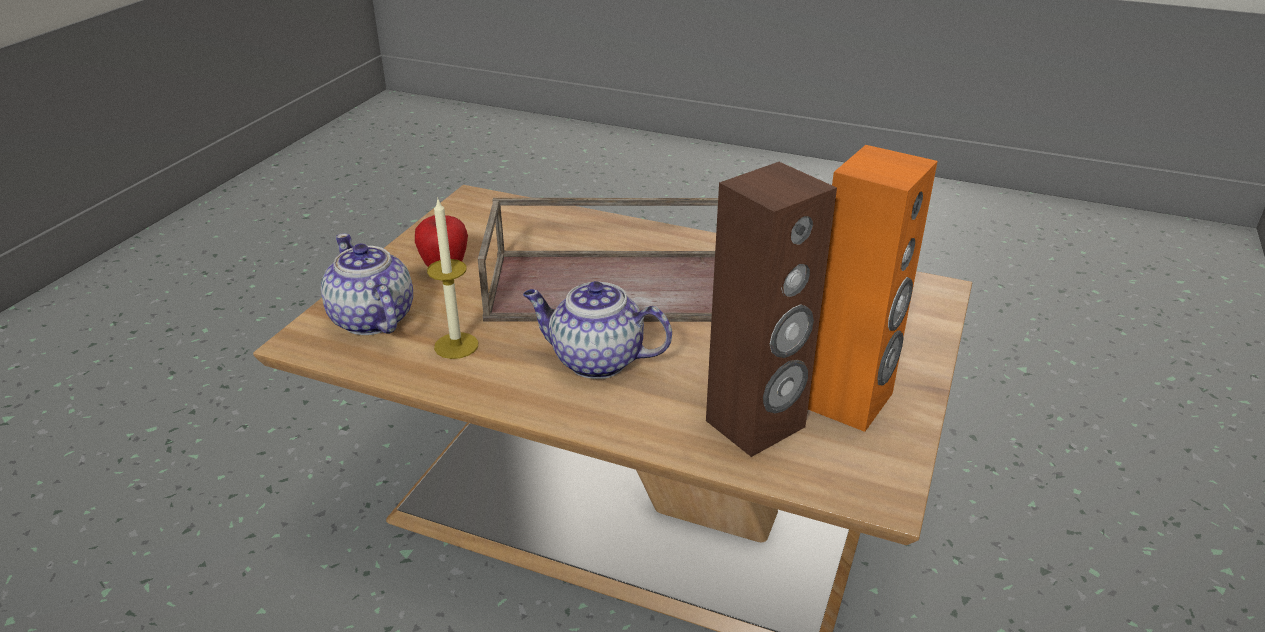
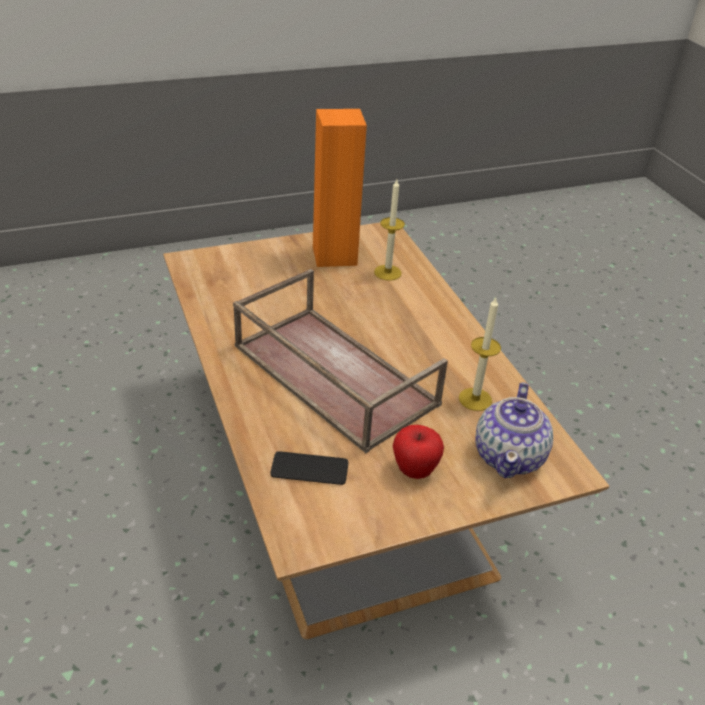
camera: 135 degrees left, 5 degrees up
(524, 227) = (309, 469): none -> phone
(595, 360) = (412, 340): teapot -> none
(756, 424) = (387, 272): brown speaker -> candle

